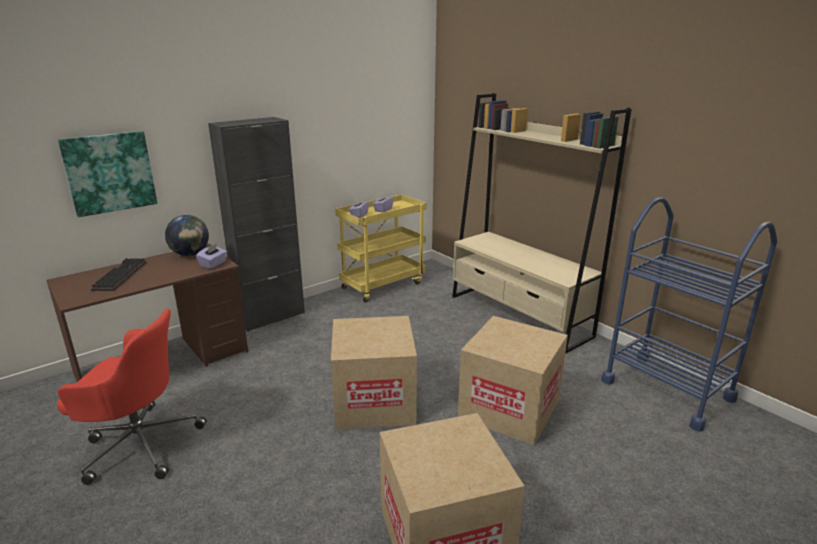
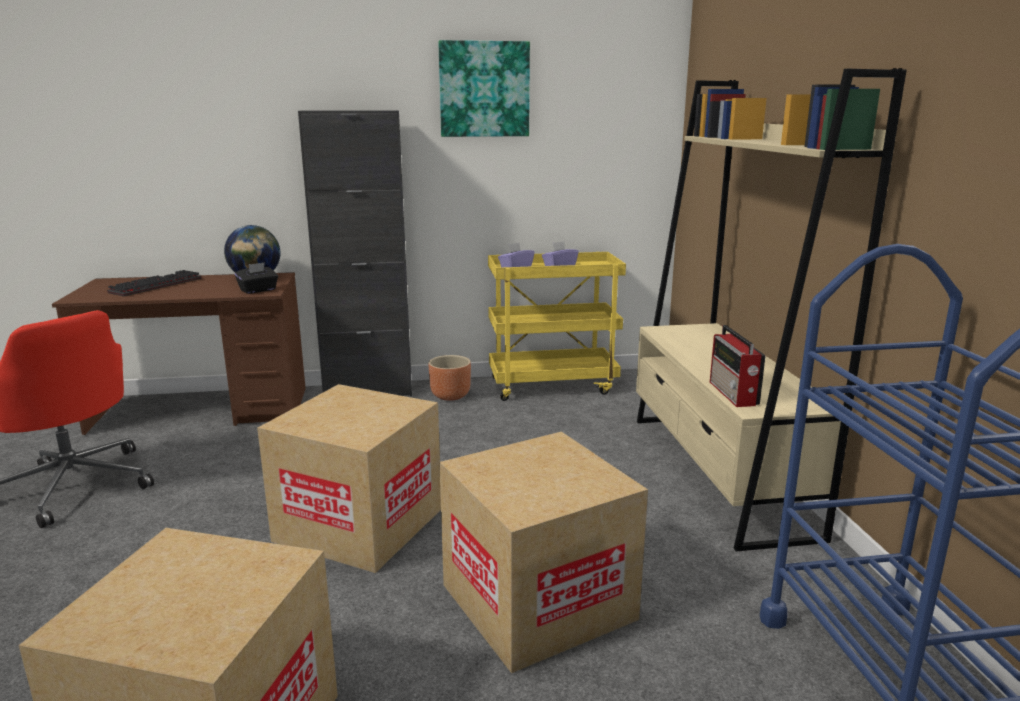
camera: 30 degrees right, 5 degrees down
(110, 173) = (177, 161): picture -> picture (484, 89)
(213, 264) = (258, 290): purple tissue box -> black tissue box
(329, 307) = (451, 396): none -> brown planter
(549, 274) = (733, 394): none -> radio

